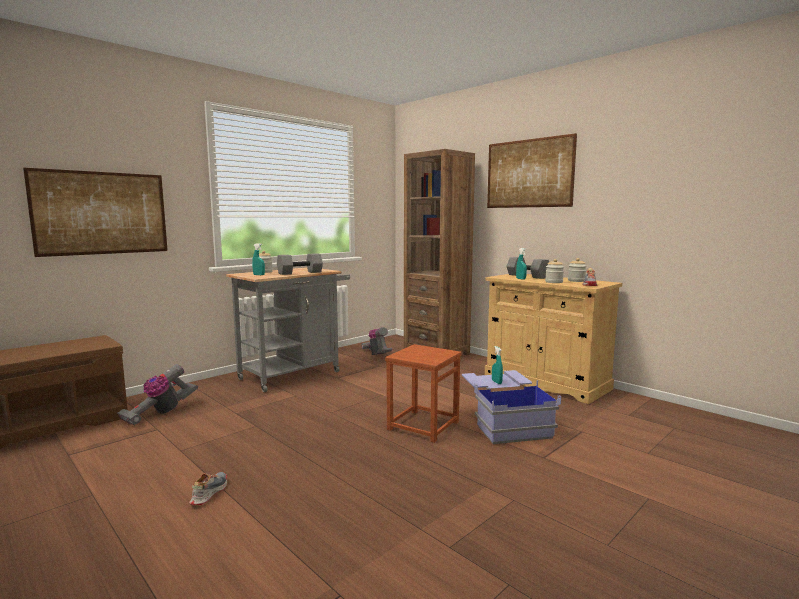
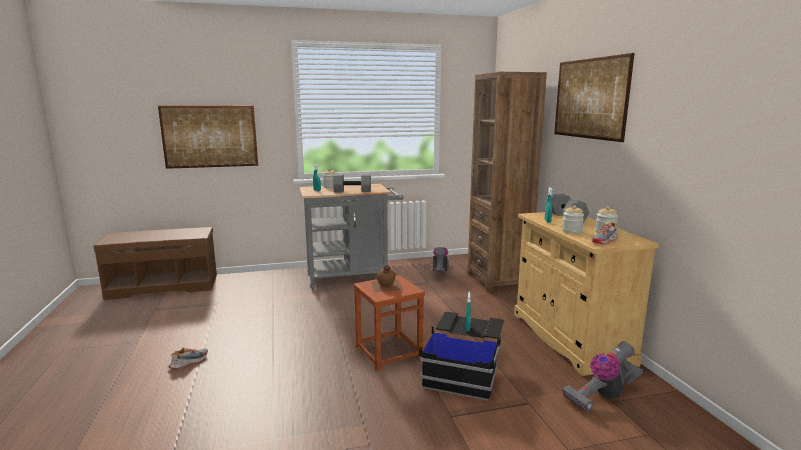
camera: 30 degrees right, 5 degrees up
(160, 413) = (231, 291): vacuum cleaner -> vacuum cleaner (602, 396)
(420, 353) = (386, 285): none -> brown bottle
(504, 422) = (464, 370): blue storage box -> black storage box

